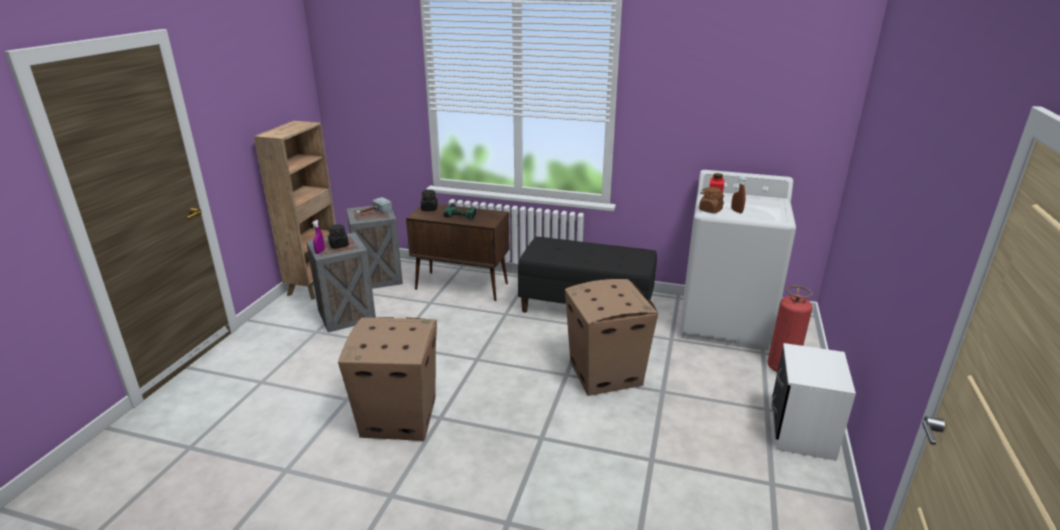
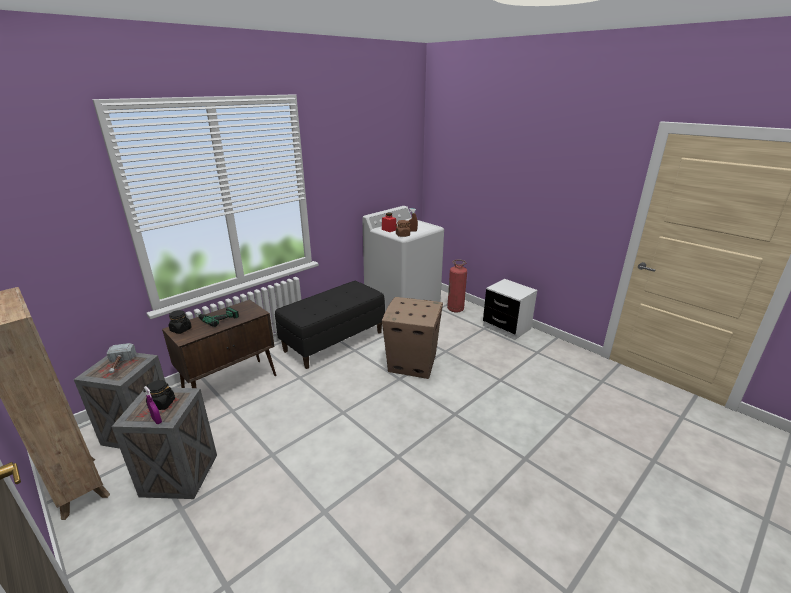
camera: 60 degrees left, 0 degrees up
(397, 417) = (378, 482): cardboard box -> none

